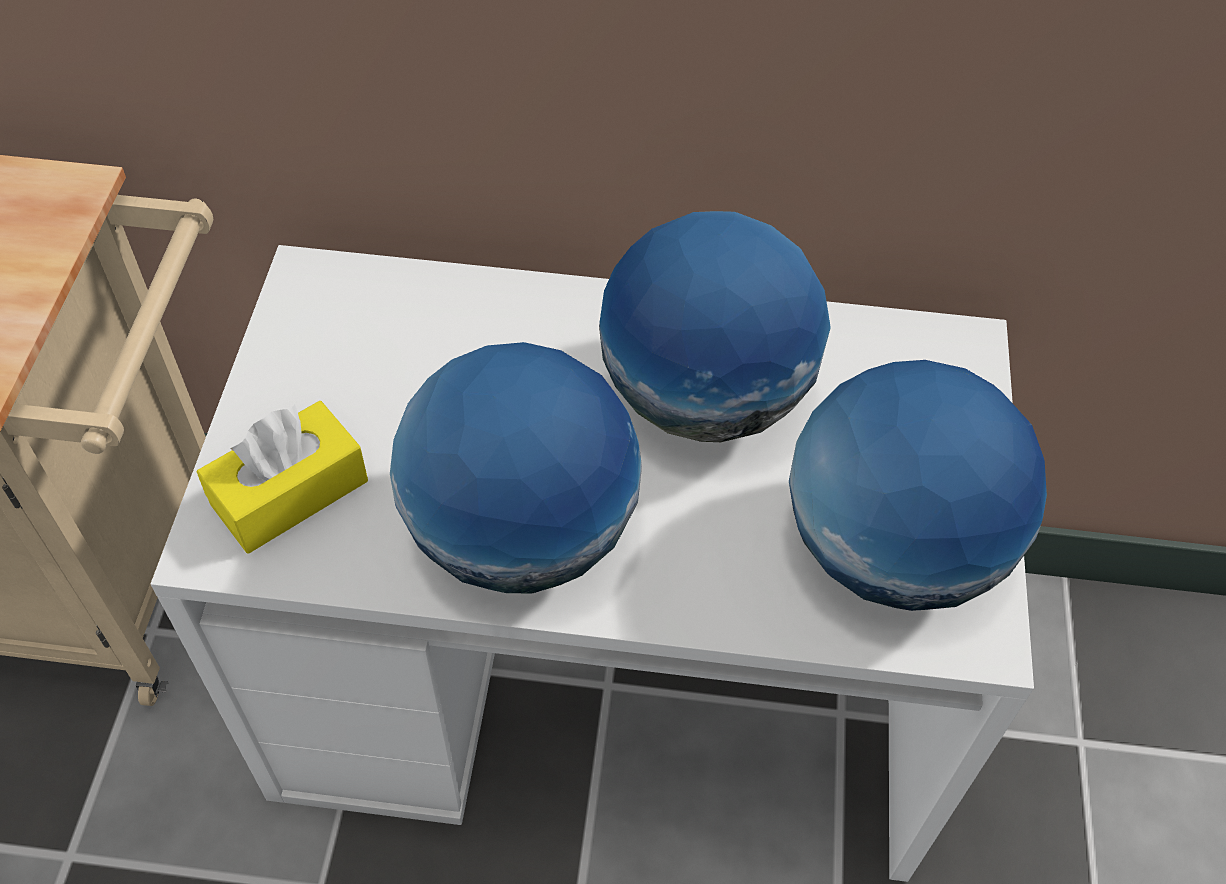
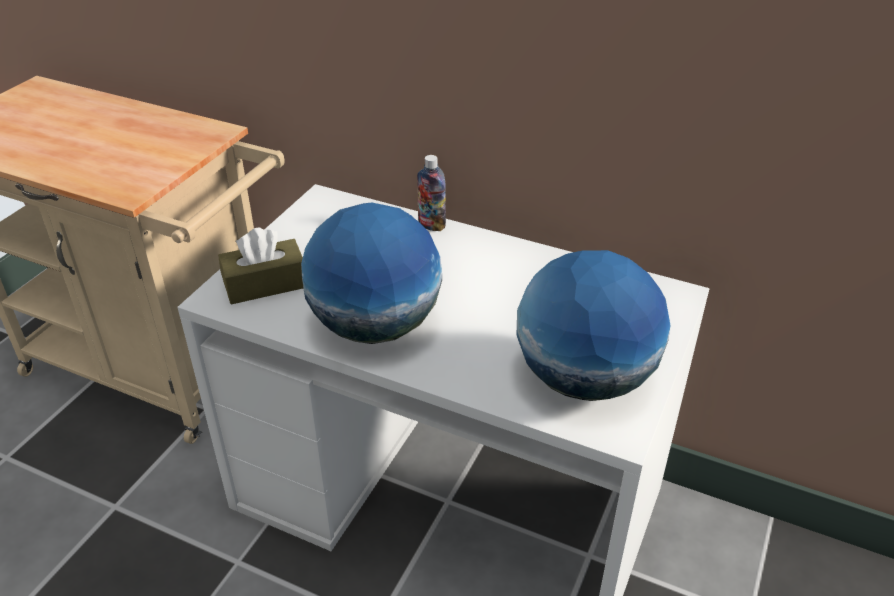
camera: 20 degrees right, 15 degrees down
(290, 493) = (265, 284): yellow tissue box -> brown tissue box
(524, 292) = (431, 225): none -> bottle
(705, 397) = (508, 288): globe -> none

